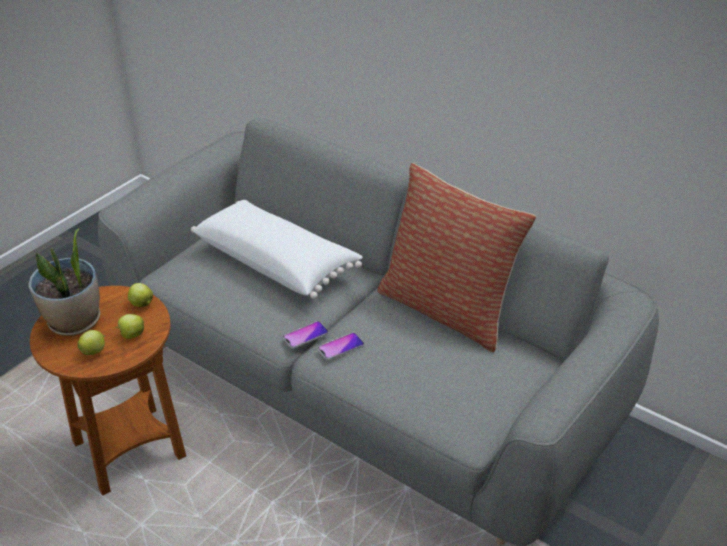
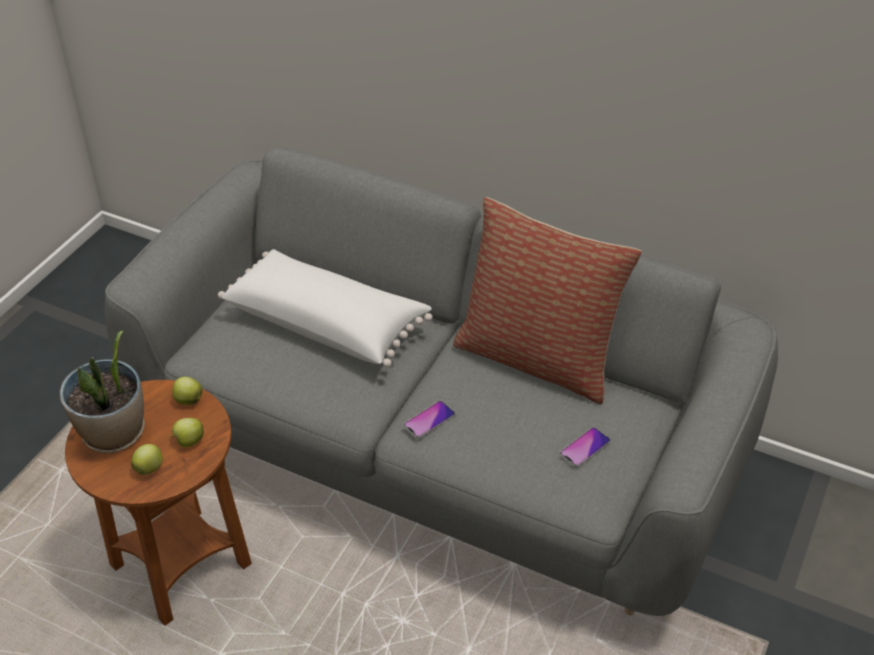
camera: 10 degrees left, 5 degrees up
(305, 335) = (384, 411): phone -> phone (585, 448)

